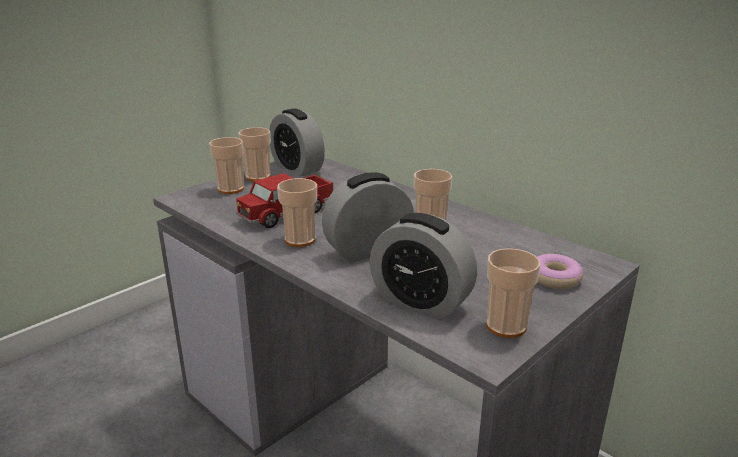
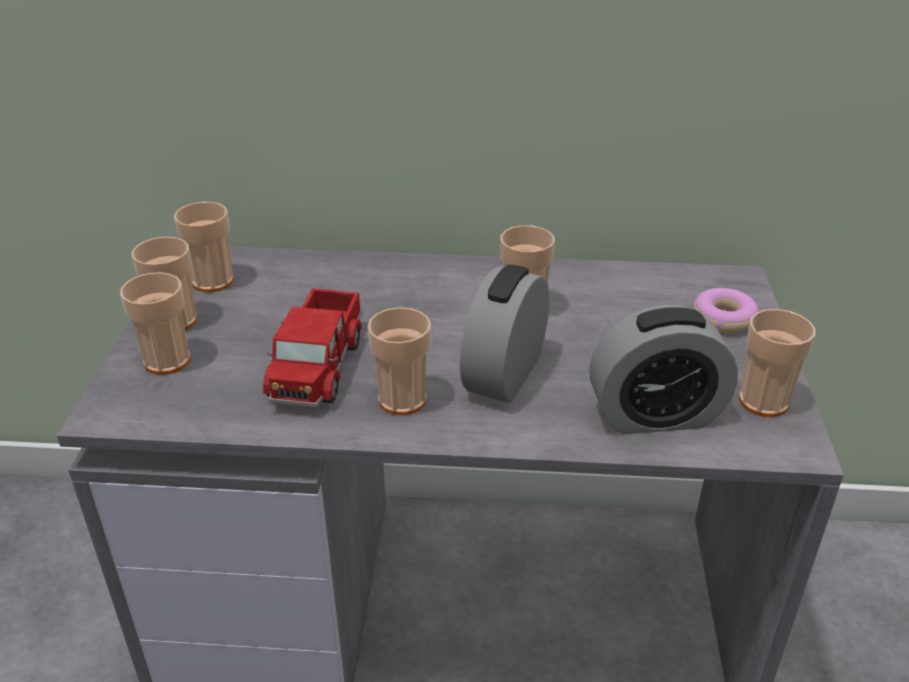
camera: 40 degrees left, 10 degrees up
(297, 168) = (213, 281): alarm clock -> cup

